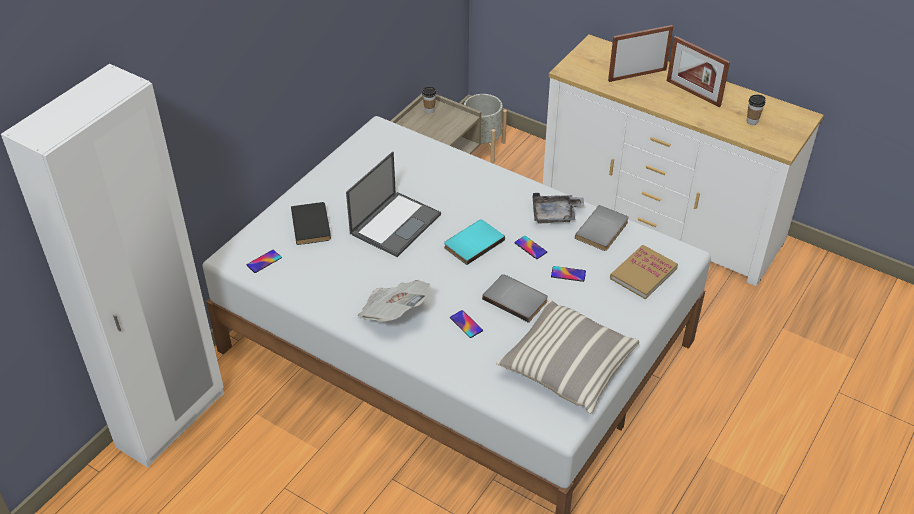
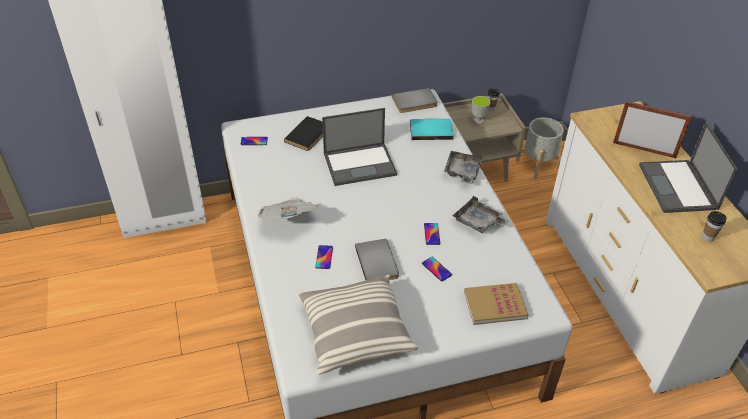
camera: 40 degrees right, 0 degrees up
(431, 127) = (478, 120): none -> cup
(472, 243) = (395, 206): turquoise book -> turquoise book (431, 130)
(492, 179) = (462, 172): none -> grey tray
(603, 230) = (502, 255): grey book -> grey book (415, 103)
(693, 93) = (678, 187): picture frame -> laptop

